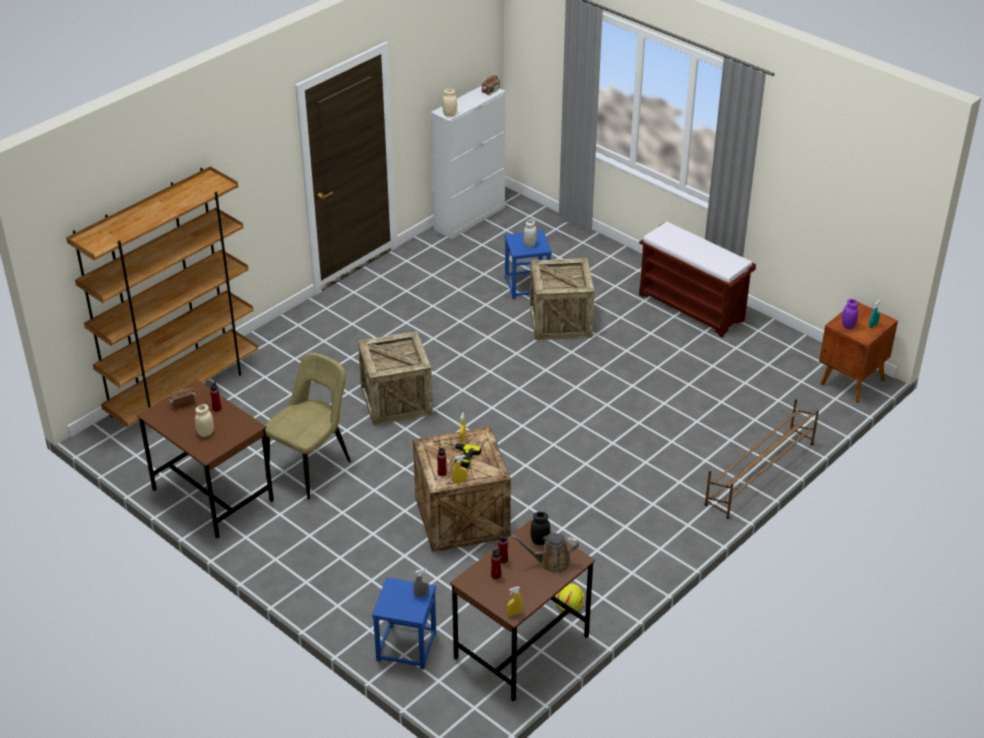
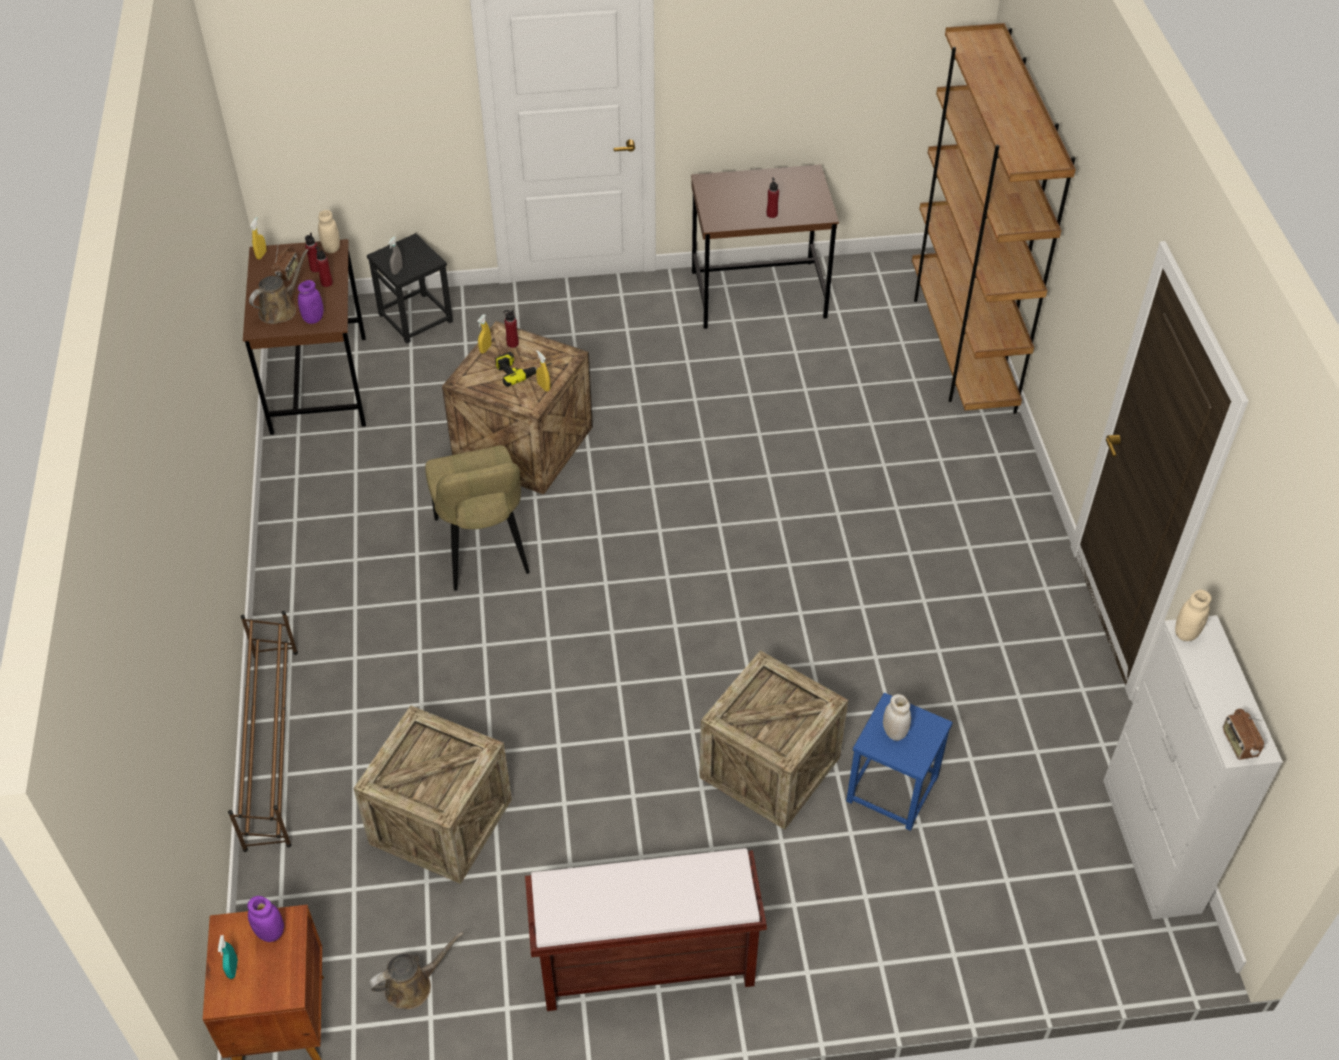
camera: 130 degrees right, 10 degrees up
(183, 404) = (804, 197): radio -> radio (287, 273)
(205, 433) = (739, 192): beige jar -> beige jar (331, 248)
(312, 468) = (724, 378): beige chair -> beige chair (483, 551)
(396, 401) = (768, 501): crate -> crate (441, 821)
(406, 646) = (416, 318): blue stool -> black stool
(540, 541) = (313, 318): black jar -> purple jar
(569, 600) = (324, 450): yellow hard hat -> none
(787, 358) = (413, 985): none -> brown watering can

